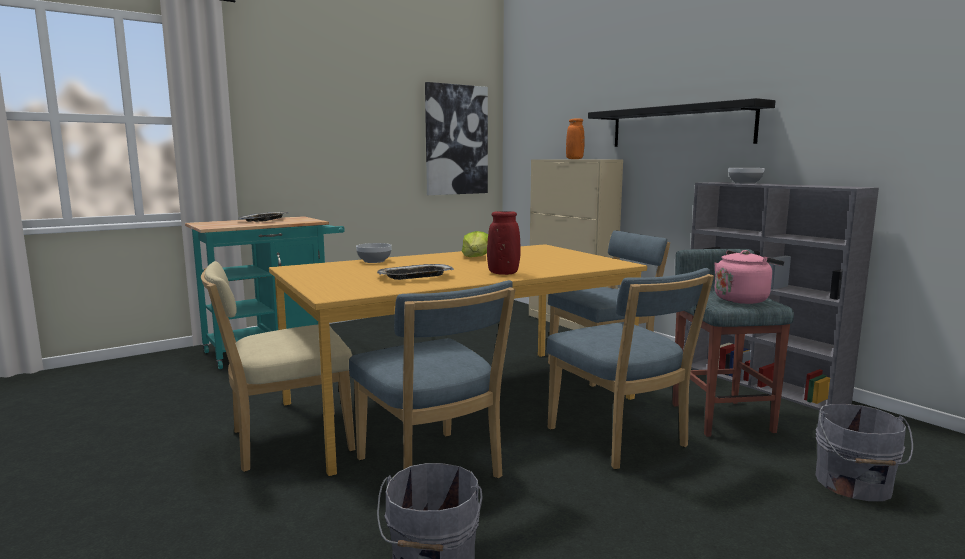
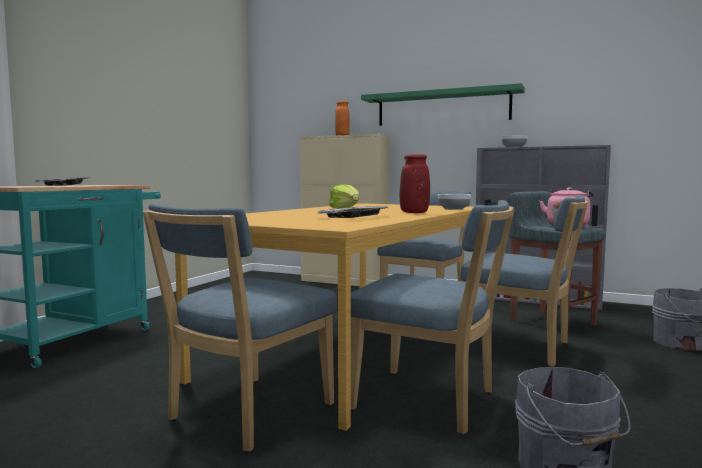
camera: 30 degrees left, 5 degrees down
(285, 442) = (246, 414): beige chair -> blue chair
(374, 261) = (264, 213): bowl -> bowl (453, 209)
(456, 140) = (215, 118): picture -> none
(679, 126) = (442, 108): black shelf -> green shelf

